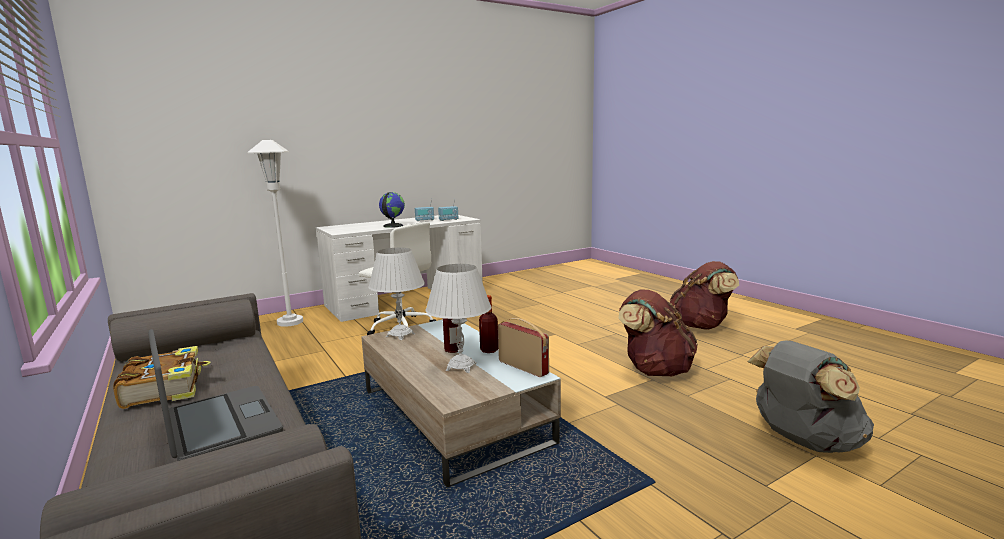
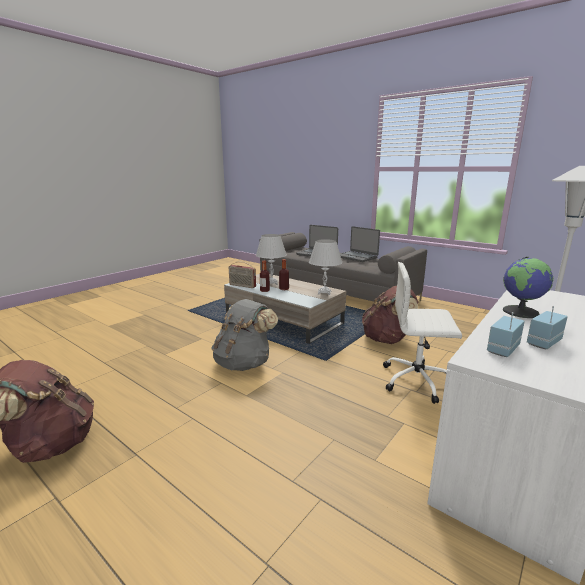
camera: 160 degrees right, 5 degrees up
(165, 388) = (356, 257): book -> laptop
(655, 370) = (158, 362): brown backpack -> brown backpack (387, 339)
(803, 441) = (106, 330): grey backpack -> grey backpack (244, 363)

